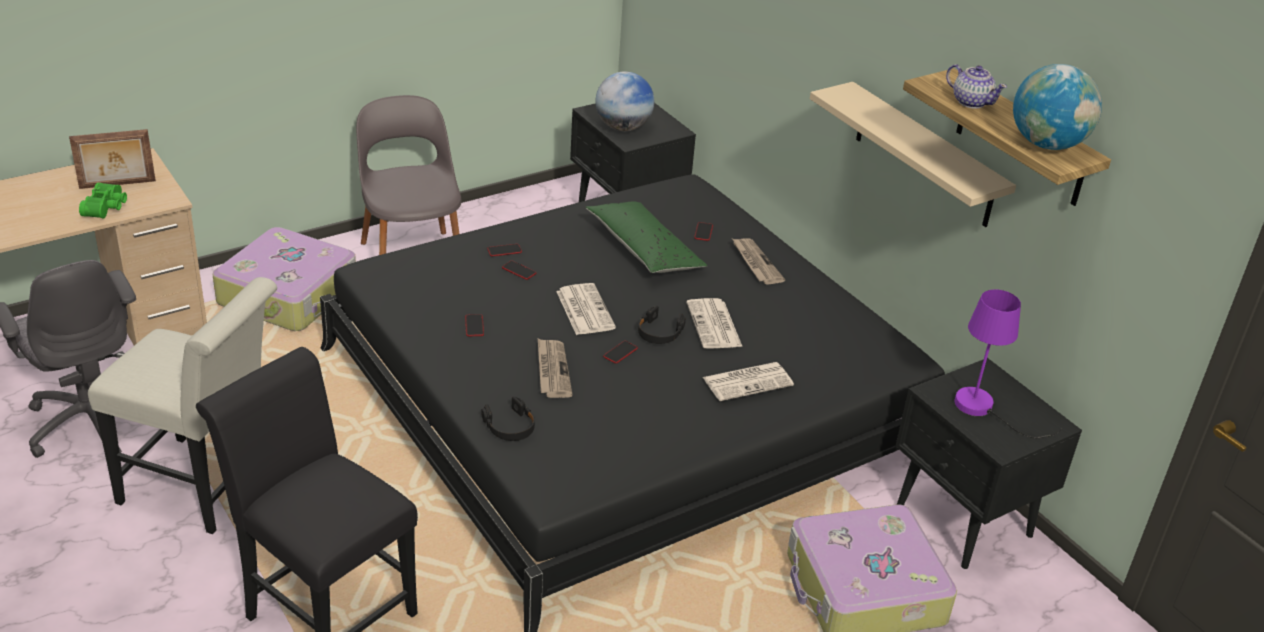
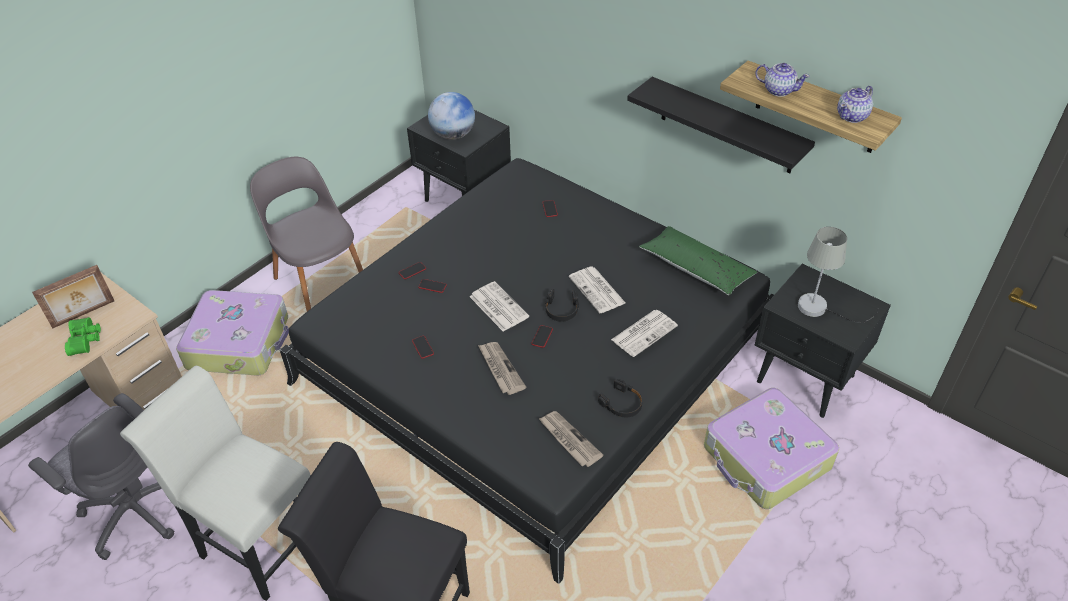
camera: 15 degrees left, 10 degrees up
(205, 487) = (256, 539): white chair -> white chair turned 150 degrees counterclockwise
(510, 426) = (493, 430): black headphones -> black headphones (622, 404)
(644, 249) = (514, 238): green pillow -> green pillow (696, 269)
(755, 263) = (600, 226): newspaper -> newspaper (569, 440)
(924, 155) = (727, 126): beige shelf -> black shelf
(984, 409) = (821, 309): purple table lamp -> grey table lamp
(1047, 144) = (852, 116): globe -> teapot

